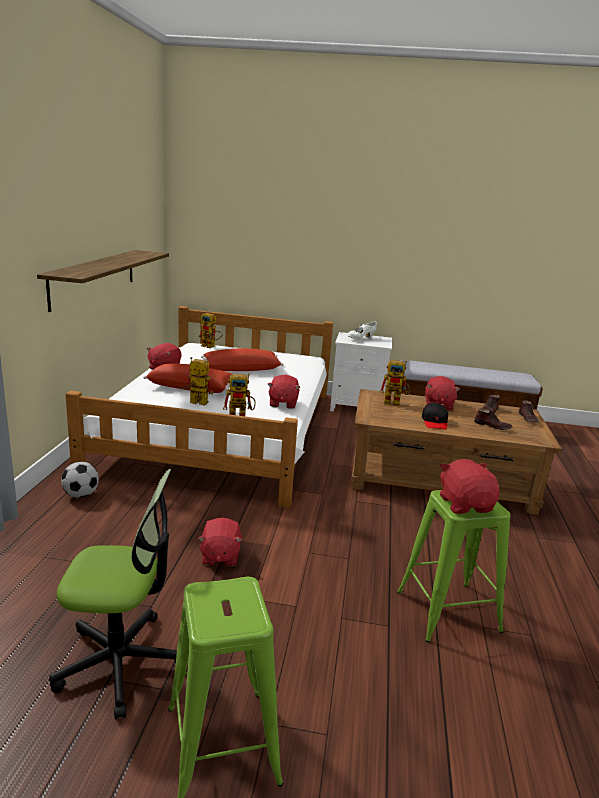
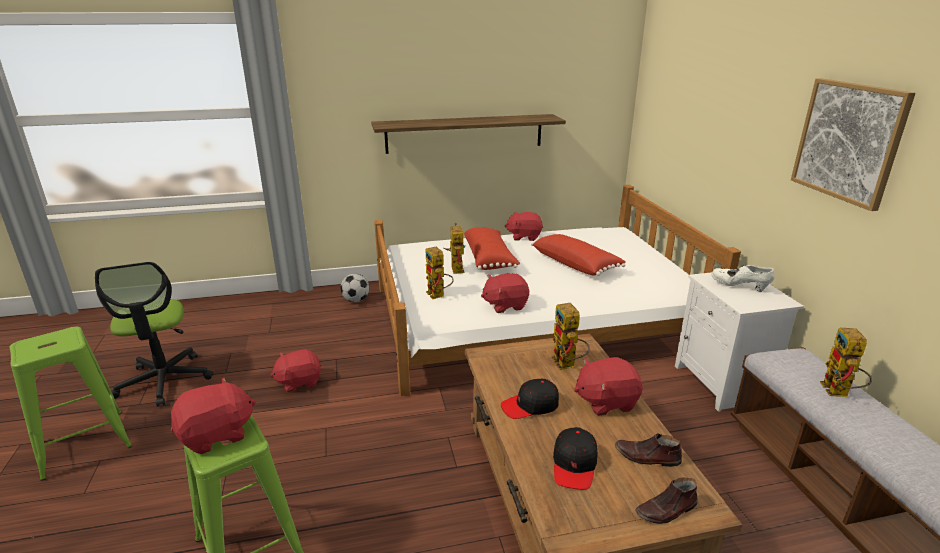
camera: 70 degrees right, 5 degrees up
(211, 346) = (626, 236): toy robot -> toy robot (839, 393)
(399, 240) = (848, 141): none -> picture
(492, 426) = (574, 465): brown shoe -> black cap

